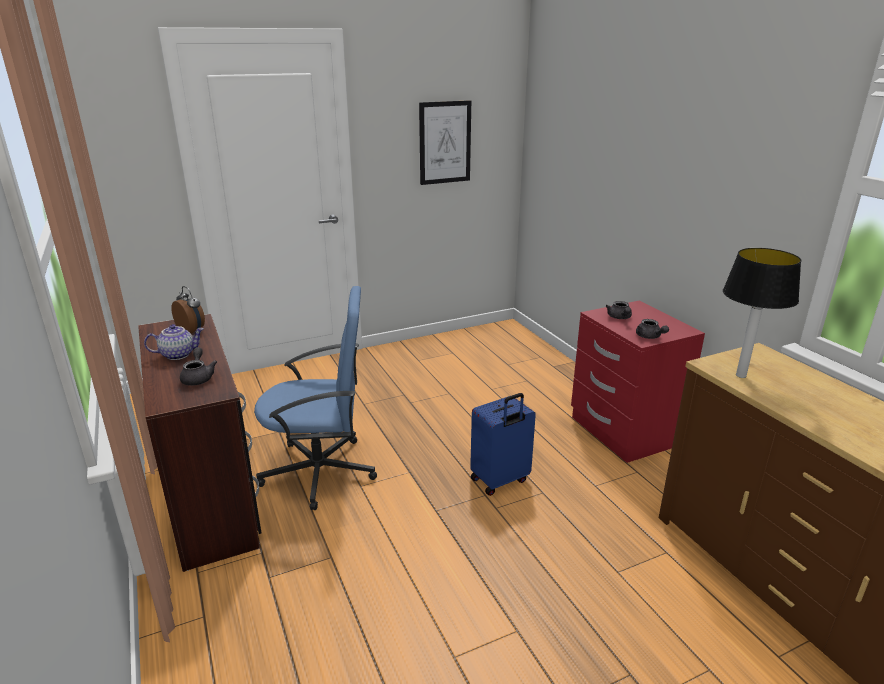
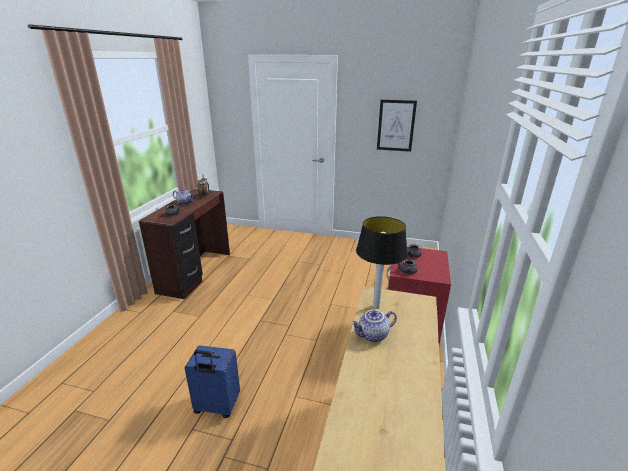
camera: 40 degrees right, 0 degrees up
(321, 471) = (241, 281): blue office chair -> none
(500, 480) = (305, 323): blue suitcase -> blue suitcase (216, 406)
(797, 404) = (373, 336): none -> teapot

